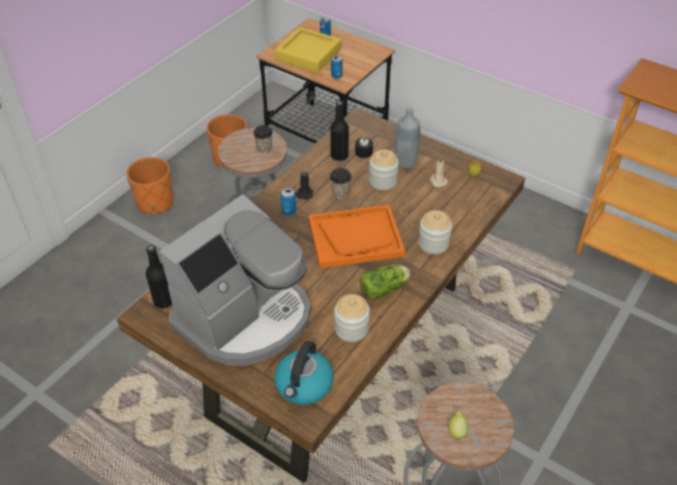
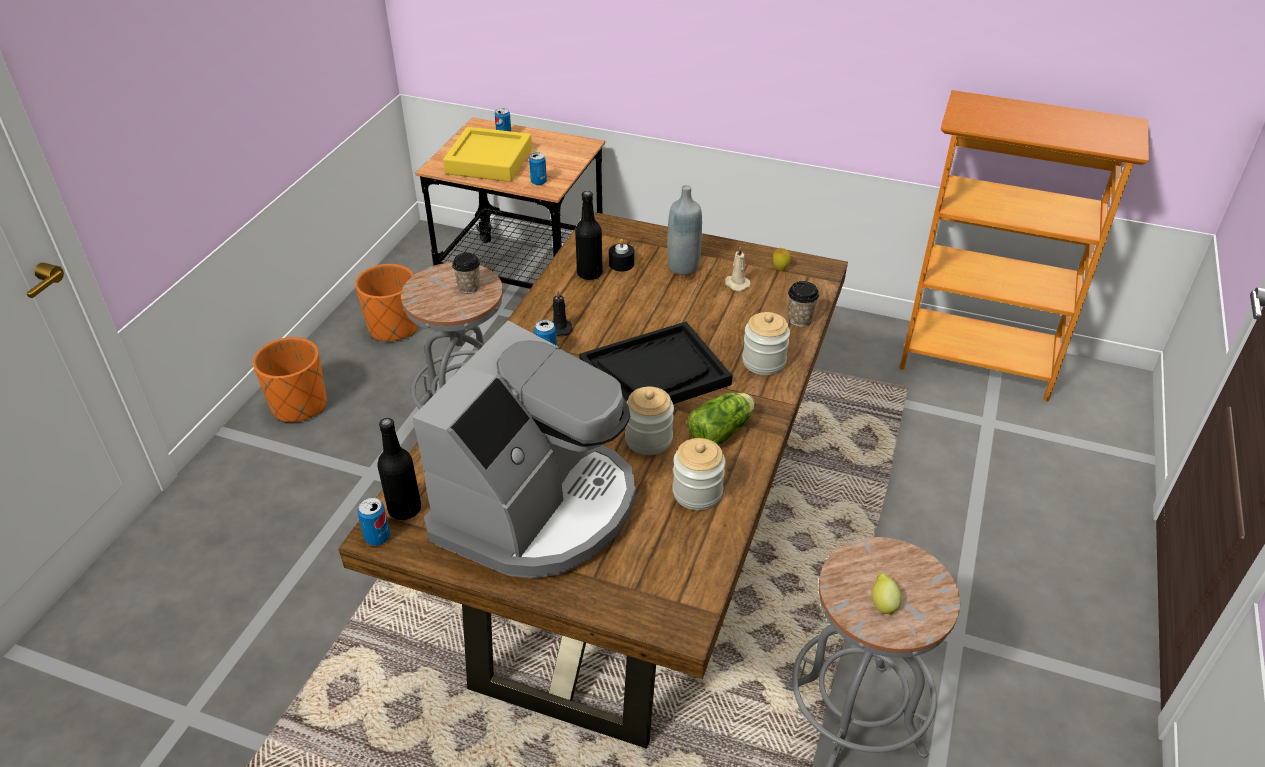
camera: 15 degrees left, 5 degrees down
(141, 316) = (377, 537): none -> can
(304, 385) = (660, 583): kettle -> none
(340, 193) = (610, 320): cup -> cup (800, 319)
(355, 238) = (654, 373): orange tray -> black tray
(382, 181) = (662, 296): jar -> jar (648, 439)

